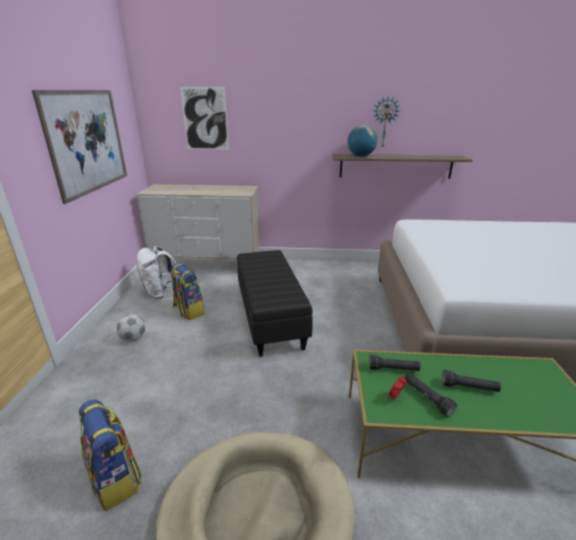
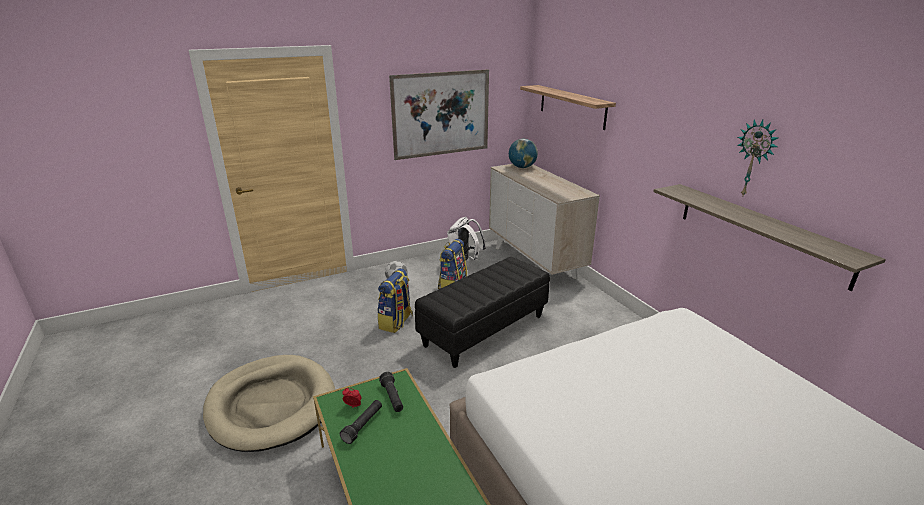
camera: 60 degrees right, 0 degrees up
(116, 479) = (275, 339): backpack -> backpack (396, 322)
(205, 119) = (572, 106): picture -> shelf
(360, 156) = (698, 198): globe -> globe (522, 167)
(469, 388) = (395, 453): black flashlight -> none

